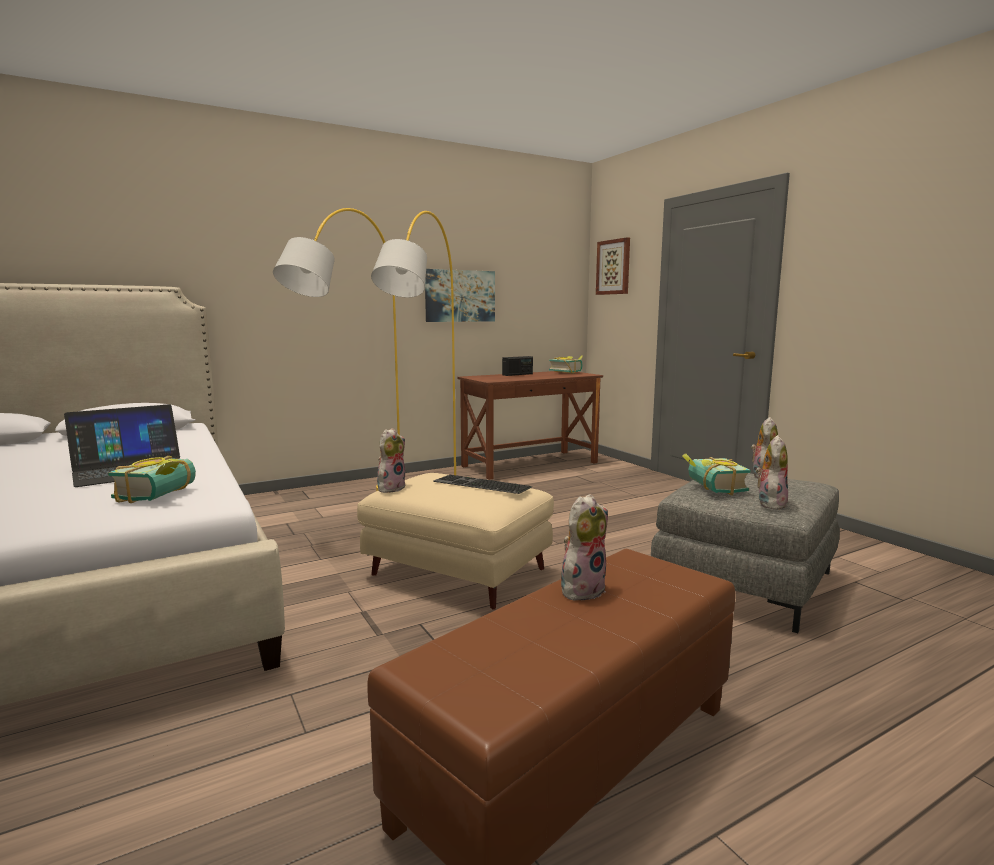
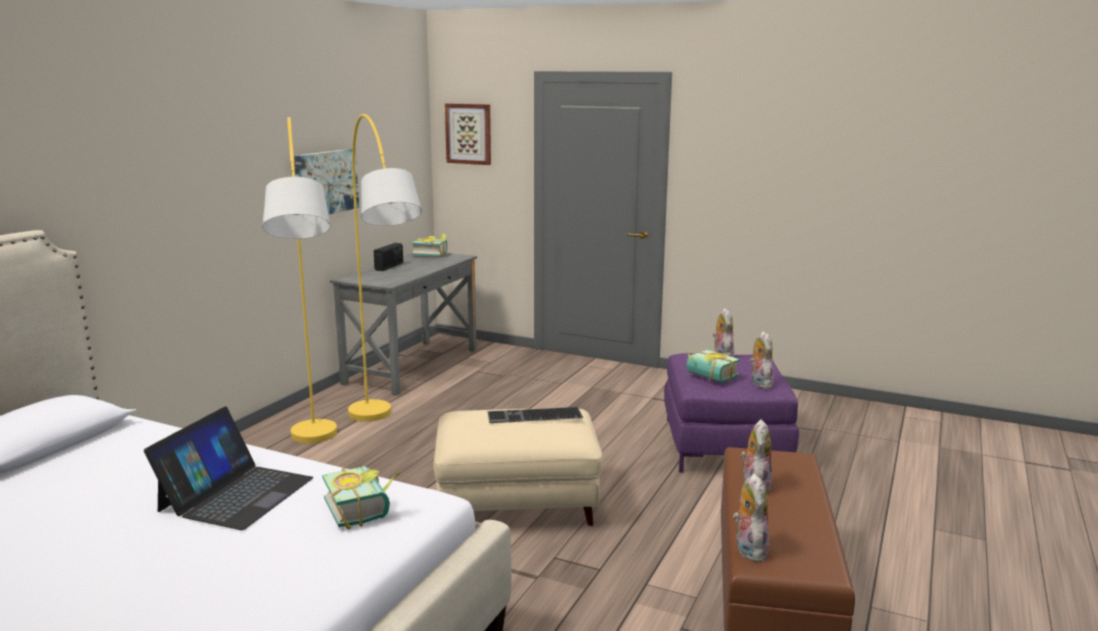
camera: 35 degrees left, 5 degrees up
(391, 488) = (459, 440): plush toy -> plush toy (748, 549)
(530, 464) = (411, 366): brown desk -> grey desk
(745, 582) = (725, 445): grey ottoman -> purple ottoman

